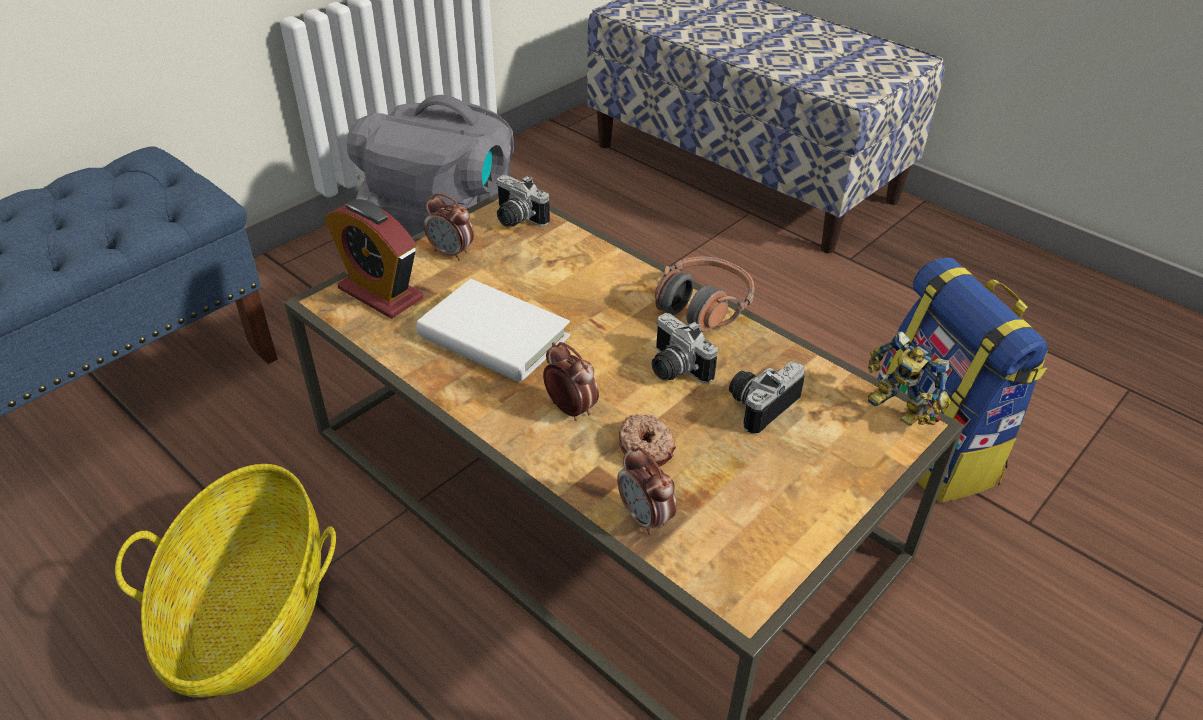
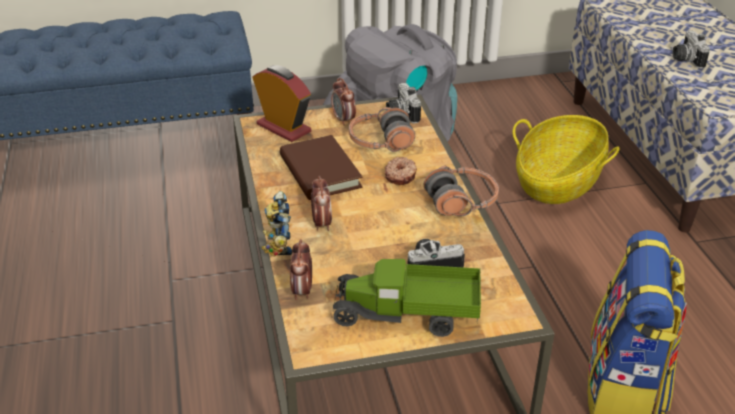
camera: 35 degrees right, 5 degrees down
(251, 612) = (138, 282): basket -> basket (558, 182)
(380, 294) = (284, 128): alarm clock -> alarm clock turned 150 degrees clockwise
(493, 337) = (320, 172): white book -> brown book
(529, 265) = (380, 142): none -> headphones
(646, 447) = (341, 259): donut -> donut (401, 176)
(673, 369) = (403, 227): camera -> camera (685, 59)
(800, 484) = (407, 315): none -> toy truck
(896, 410) = (516, 305): toy robot -> toy robot (277, 246)

